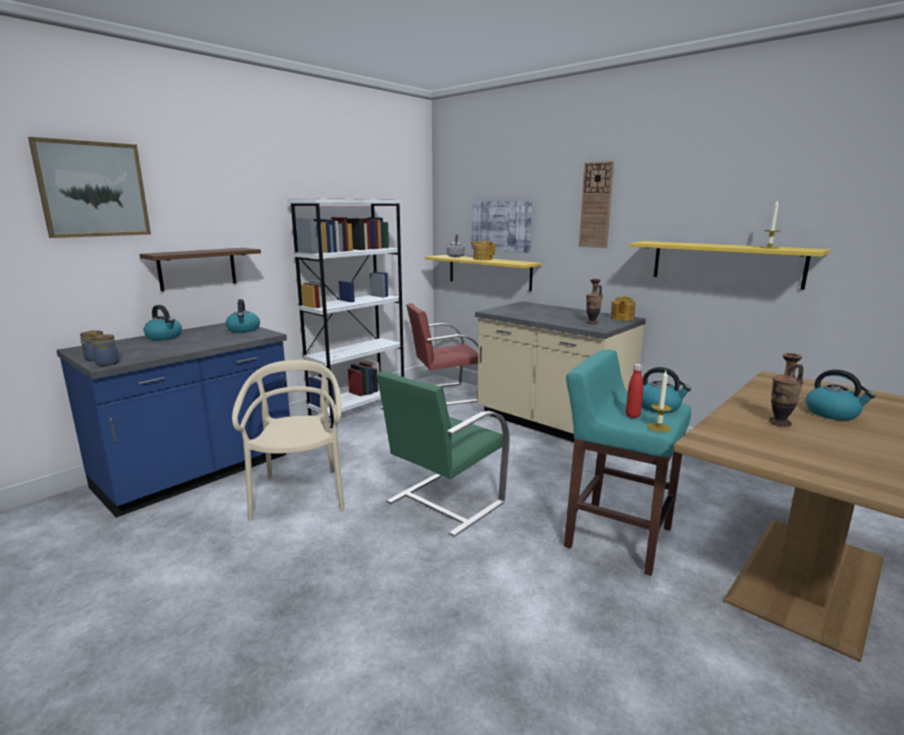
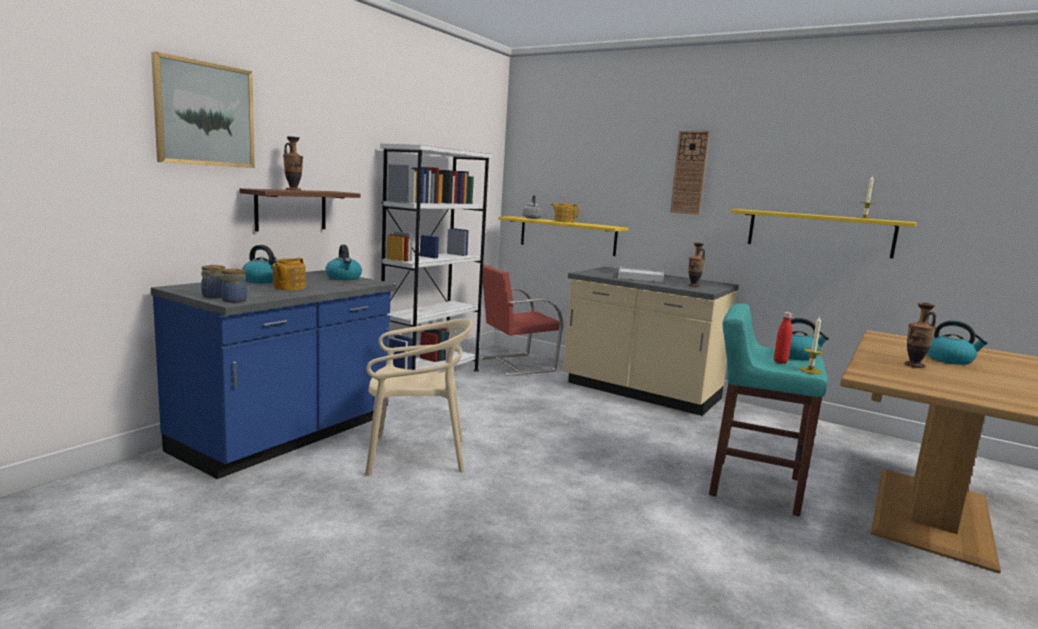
camera: 10 degrees left, 5 degrees down
(191, 251) = (293, 190): none -> vase
(299, 494) = (415, 455): beige chair -> beige chair turned 105 degrees clockwise
(443, 503) = (571, 461): green chair -> none
(501, 226) = (584, 189): picture -> none
(545, 313) = (640, 277): none -> white tray
(621, 318) = (717, 283): teapot -> teapot (288, 287)

